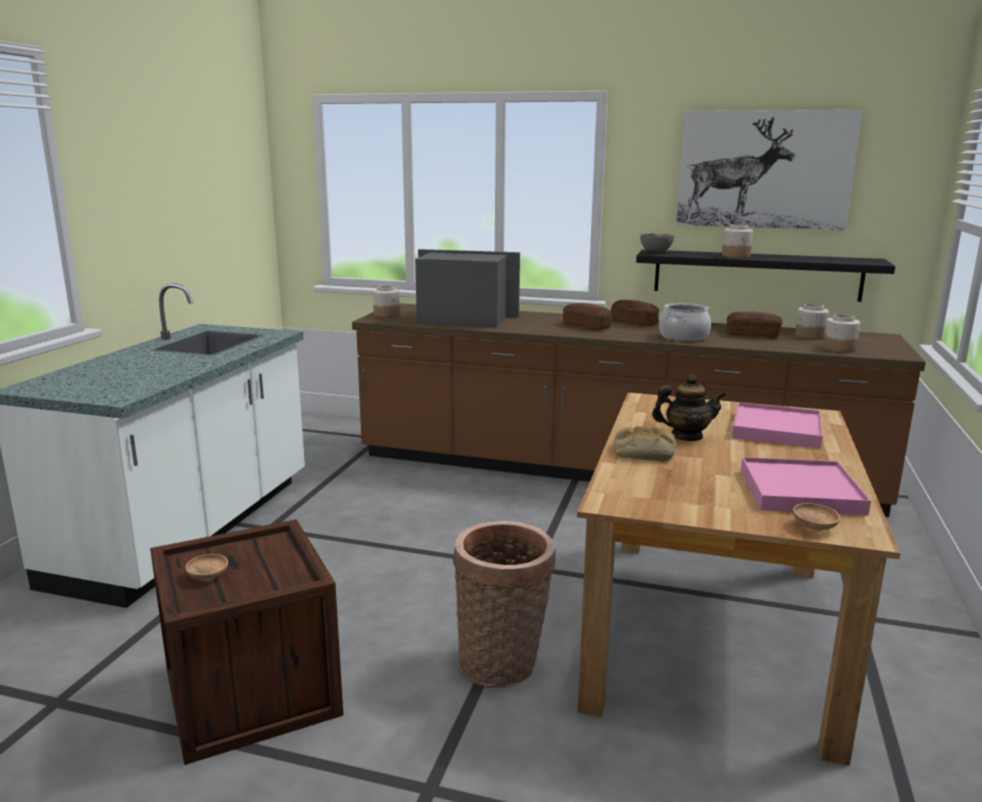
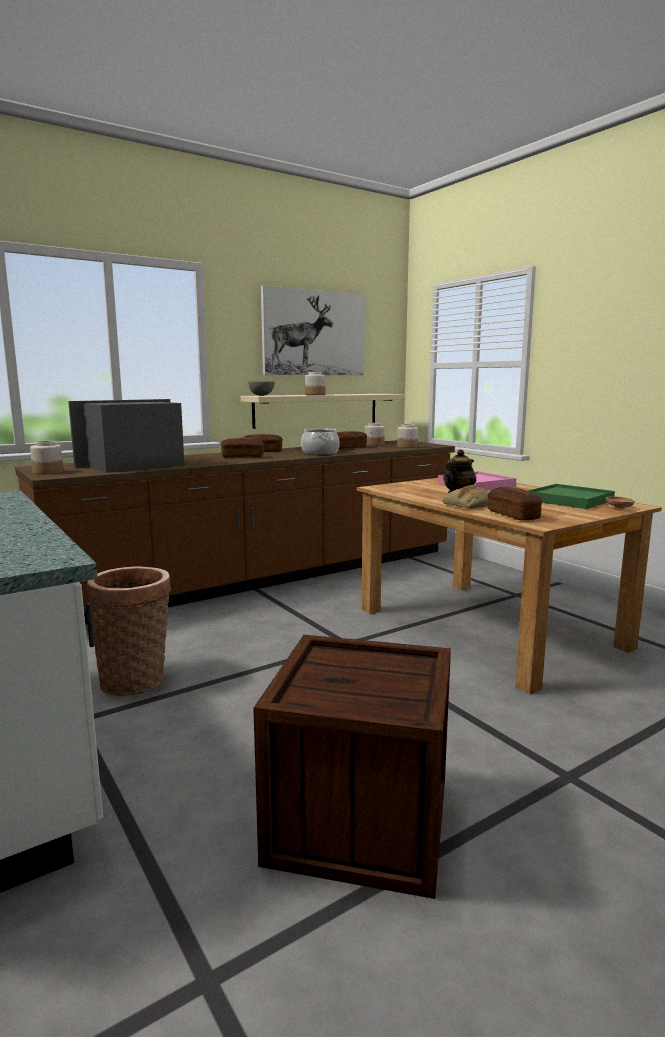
camera: 50 degrees left, 5 degrees down
(208, 577) = (357, 696): brown bowl -> none
(503, 664) = (451, 697): basket -> basket (136, 679)
(632, 481) = (513, 515): none -> bread
(756, 275) = (317, 410): black shelf -> beige shelf
(800, 491) = (569, 500): pink tray -> green tray

